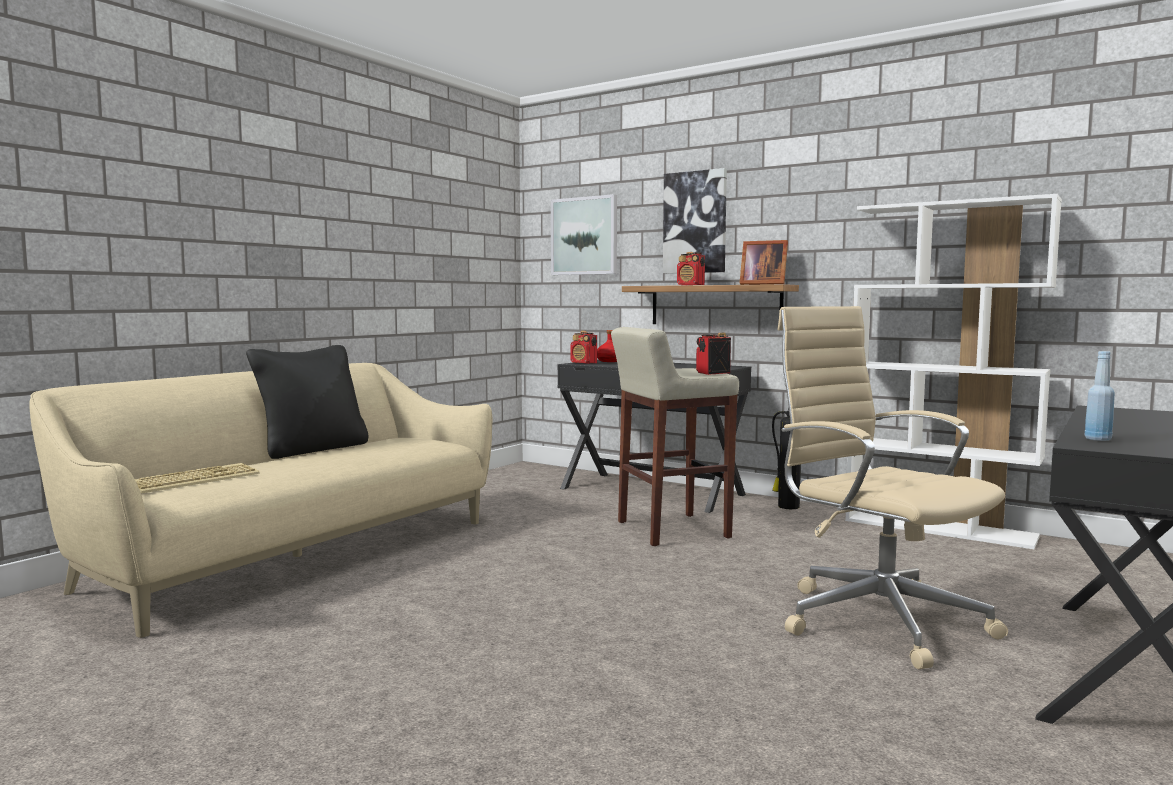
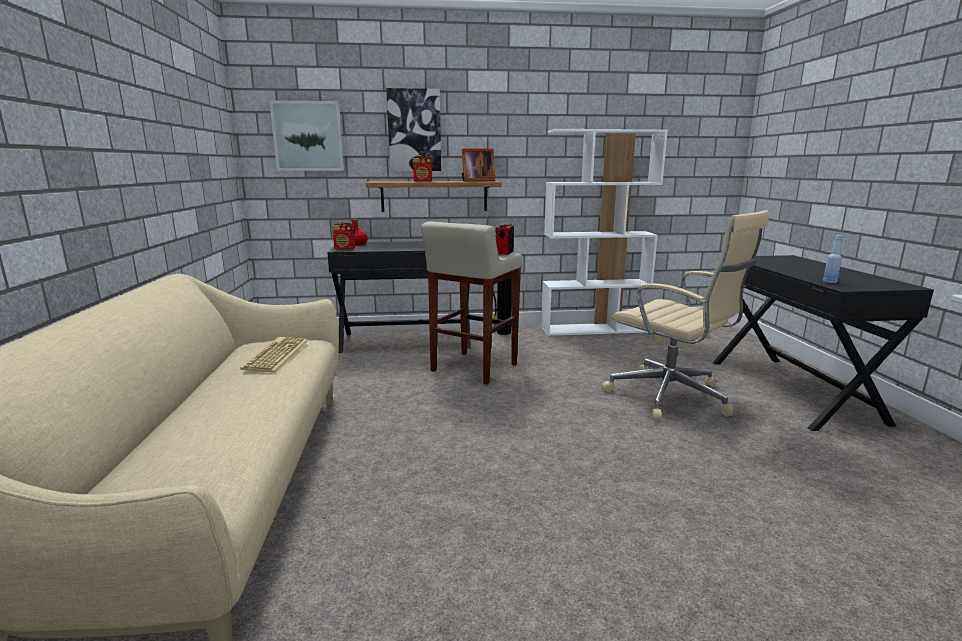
camera: 40 degrees left, 10 degrees up
(195, 479) = (170, 460): keyboard -> keyboard (275, 355)
(312, 449) = (198, 380): black pillow -> none
(877, 619) = (672, 397): beige office chair -> beige office chair turned 150 degrees counterclockwise

